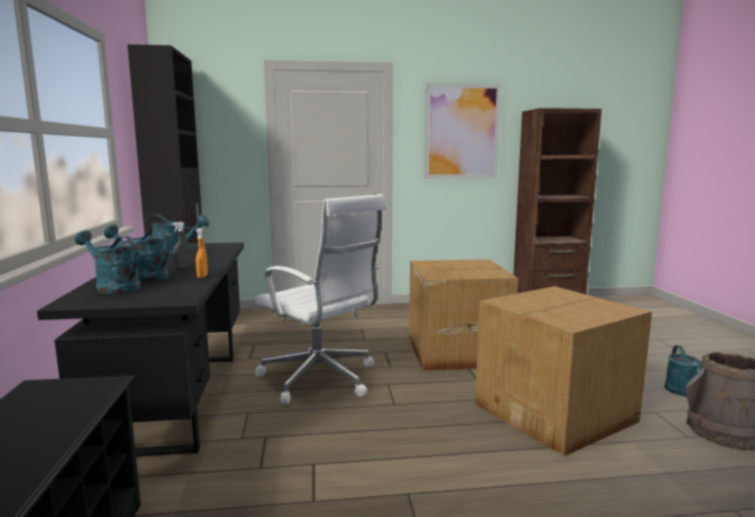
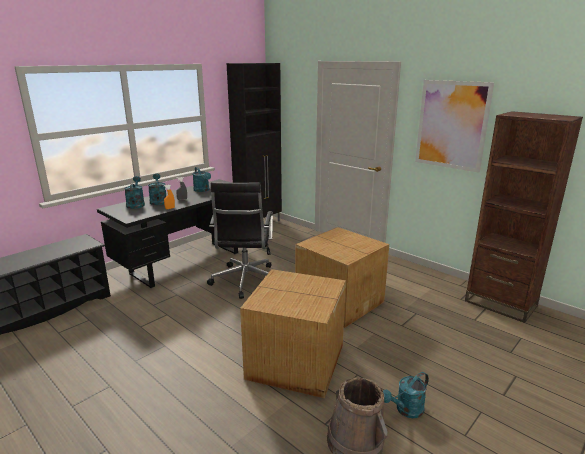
camera: 50 degrees right, 10 degrees up
(321, 379) = (245, 281): white office chair -> black office chair

